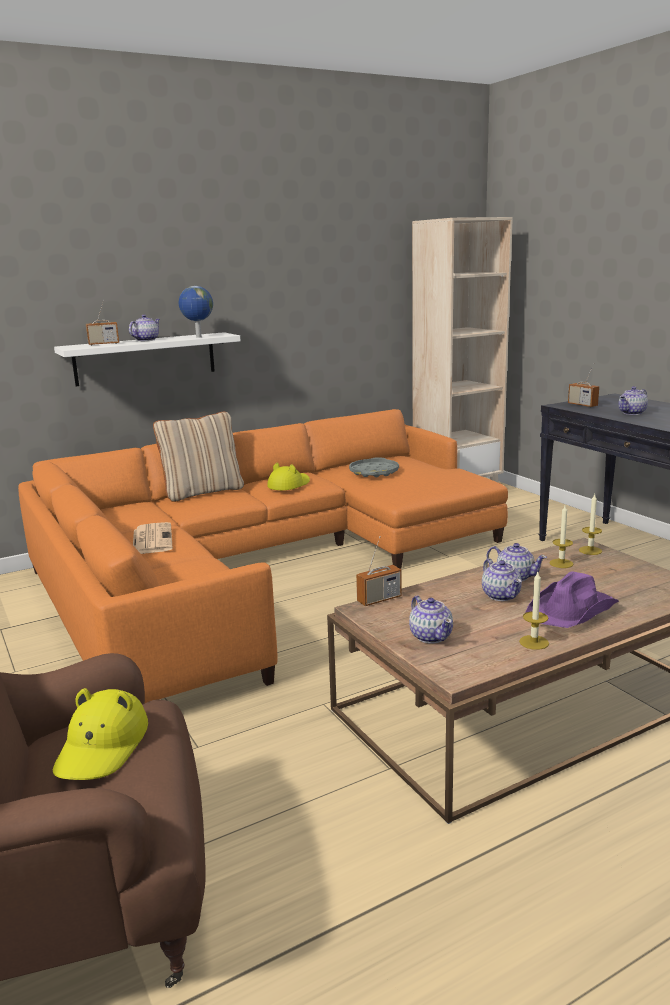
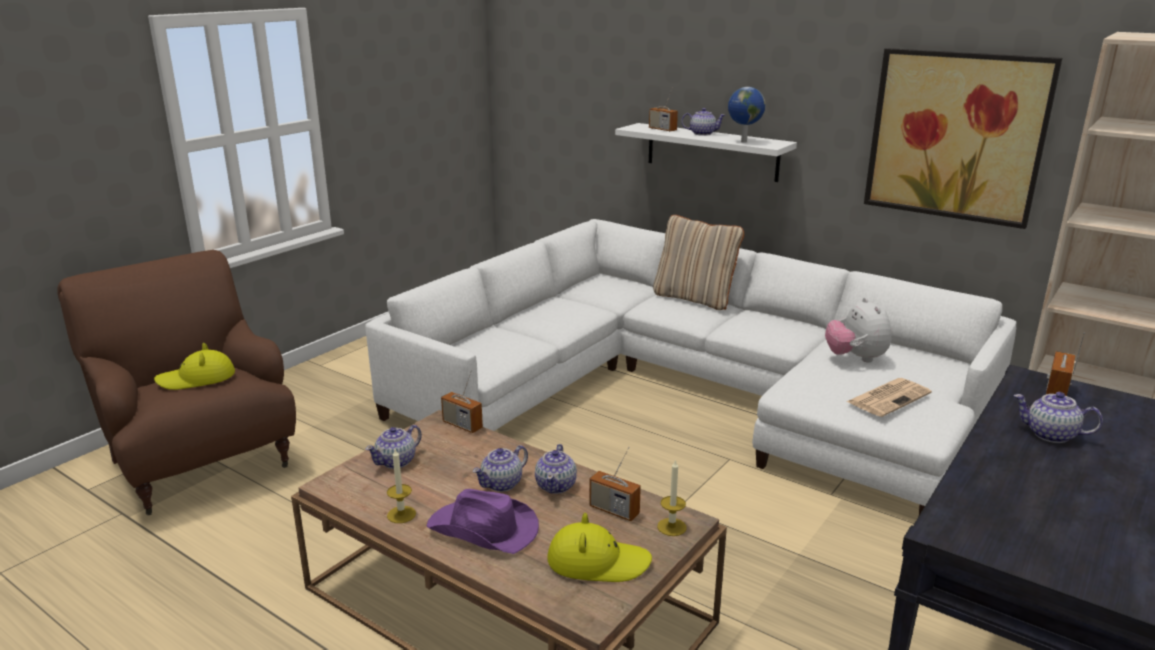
camera: 65 degrees right, 5 degrees up
(152, 539) = (559, 312): newspaper -> newspaper (889, 397)
(259, 567) = (686, 392): orange sofa -> white sofa
(289, 485) = (758, 327): yellow hat -> yellow hat (597, 562)
(336, 304) = (956, 136): none -> picture
(374, 472) = (855, 358): grey tray -> plush toy
(561, 563) = (614, 510): candle -> radio

